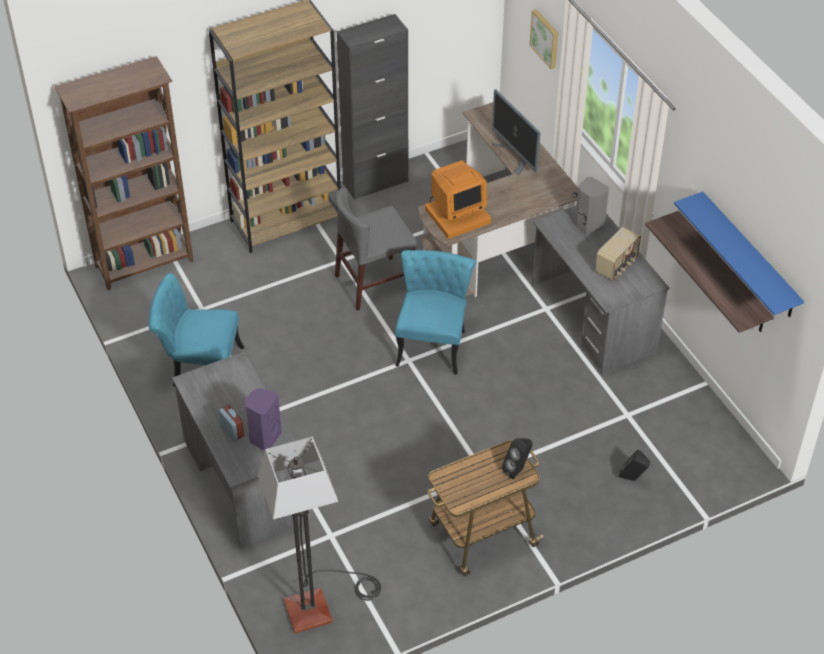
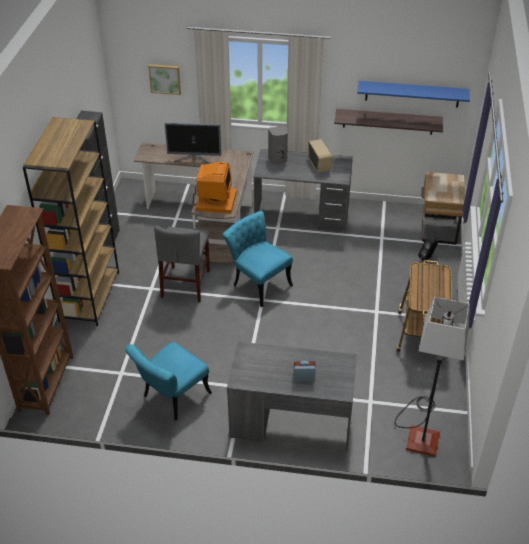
camera: 55 degrees left, 5 degrees down
(264, 437) = (322, 365): purple speaker -> none
(517, 470) = (436, 272): black speaker -> none
(701, 464) = (437, 230): none -> beige nightstand

